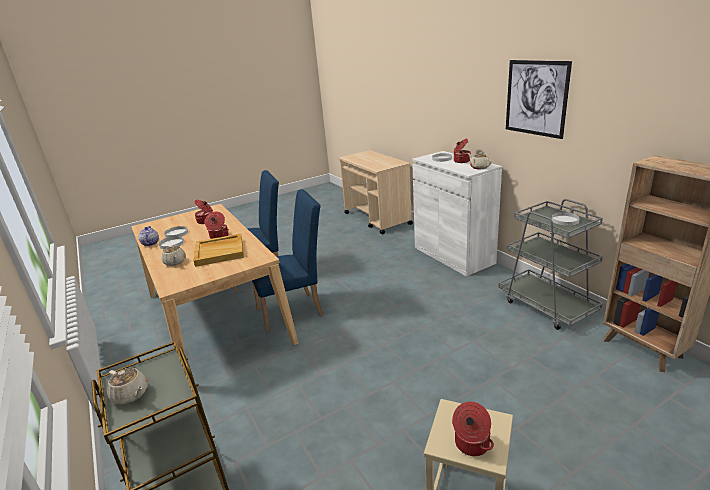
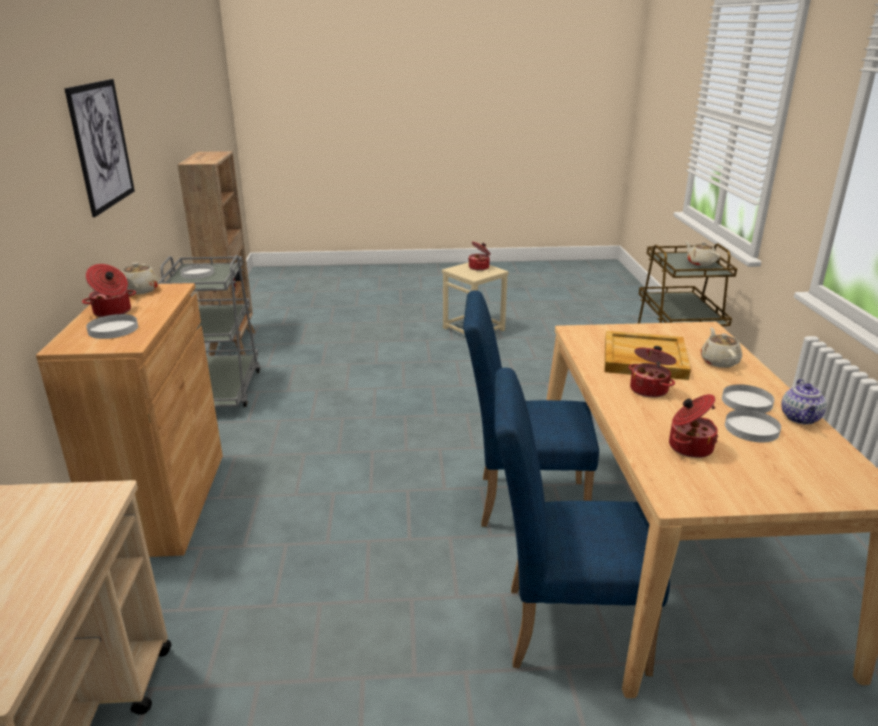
camera: 155 degrees left, 0 degrees up
(453, 255) = (164, 502): white cabinet -> brown cabinet

